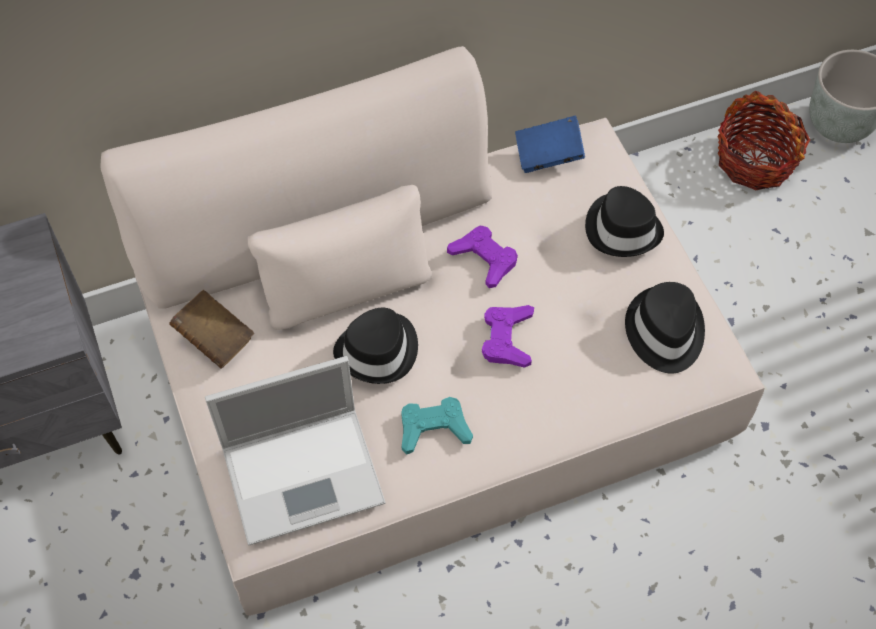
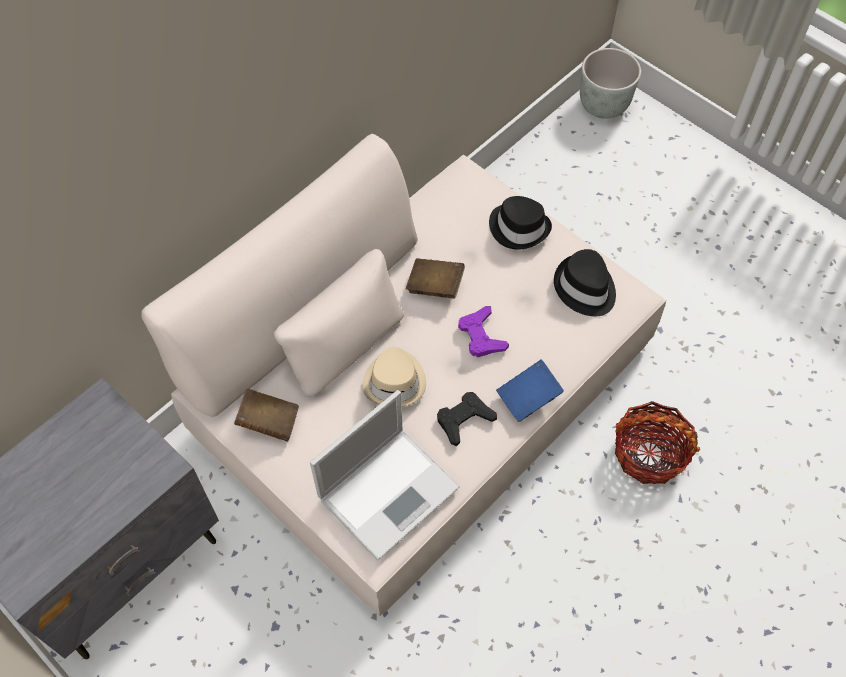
camera: 25 degrees left, 0 degrees up
(378, 351) = (395, 381): black hat -> beige hat
(433, 428) = (464, 420): turquoise game controller -> black game controller
(484, 259) = (435, 286): purple game controller -> brown book
(548, 155) = (440, 195): blue book -> blue book (528, 398)
(754, 160) = (561, 151): basket -> basket (648, 453)

